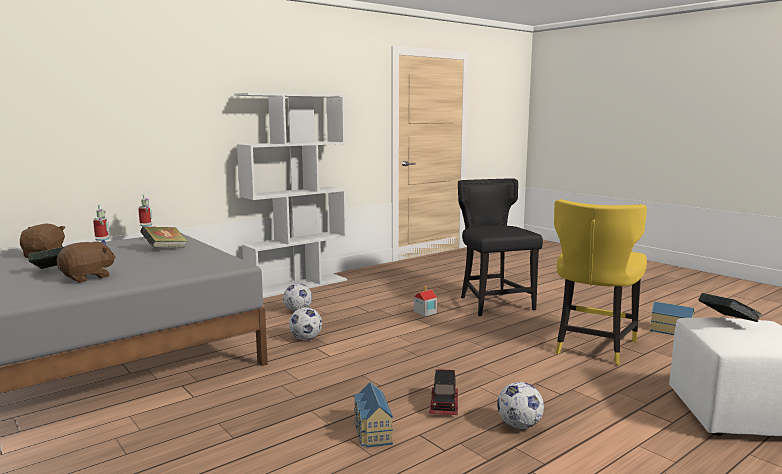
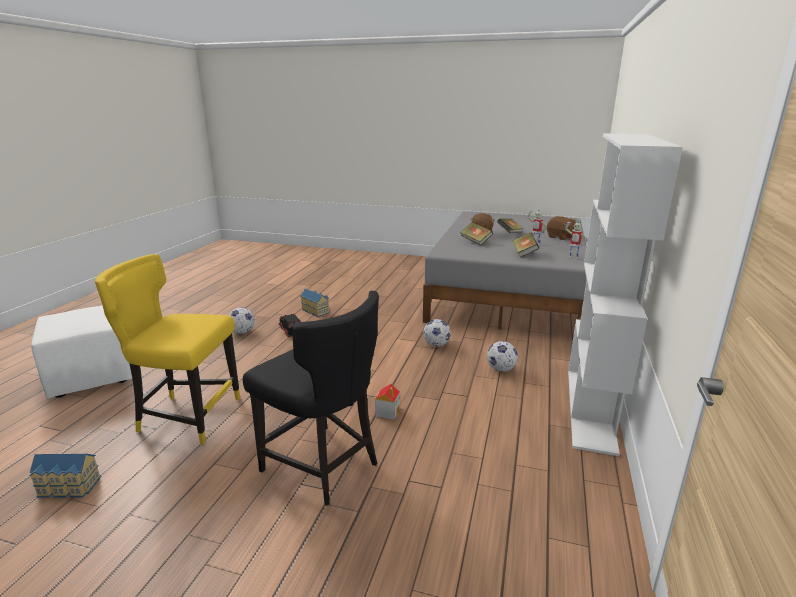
camera: 145 degrees right, 10 degrees up
(592, 347) = (187, 416): yellow chair -> yellow chair turned 75 degrees counterclockwise
(727, 322) = (85, 322): book -> book (476, 242)

